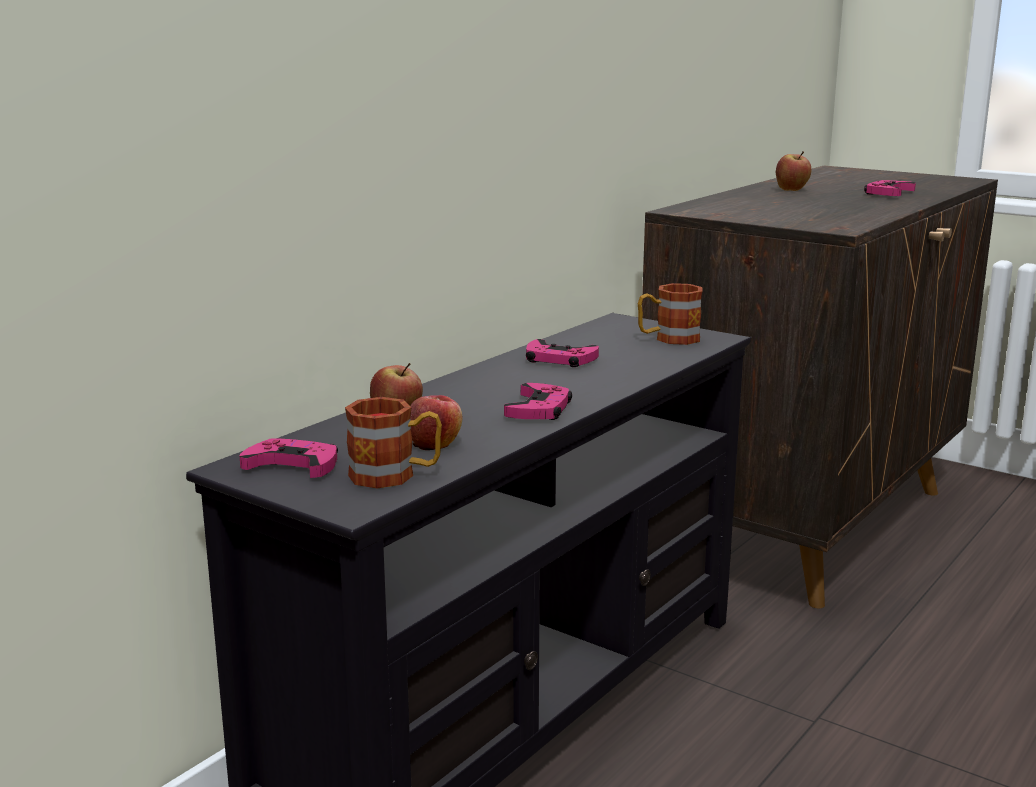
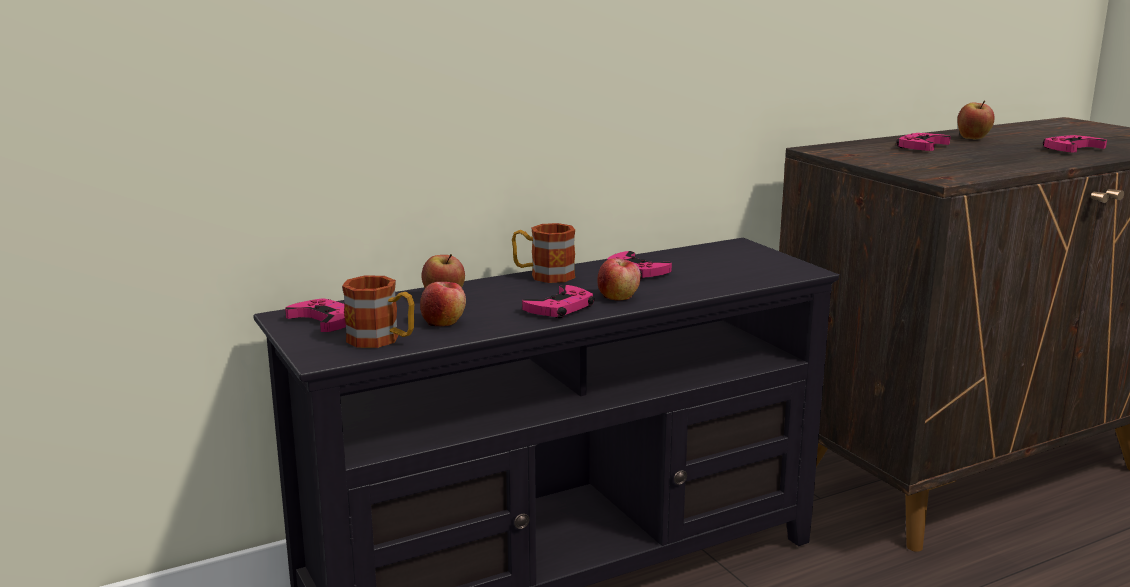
camera: 25 degrees right, 0 degrees up
(580, 388) = (618, 296): none -> apple
(668, 339) = (757, 266): mug -> mug (543, 275)
(765, 201) = (921, 147): none -> pink game controller

